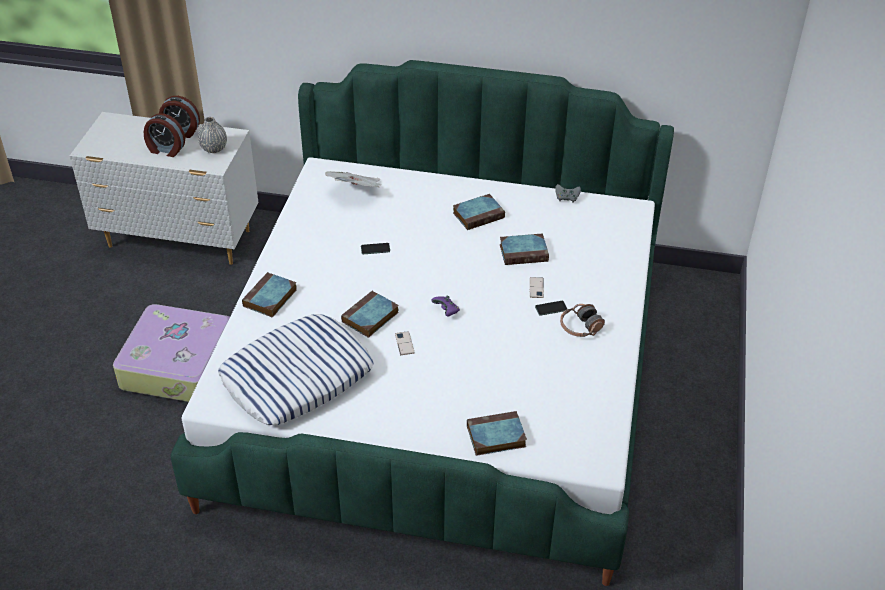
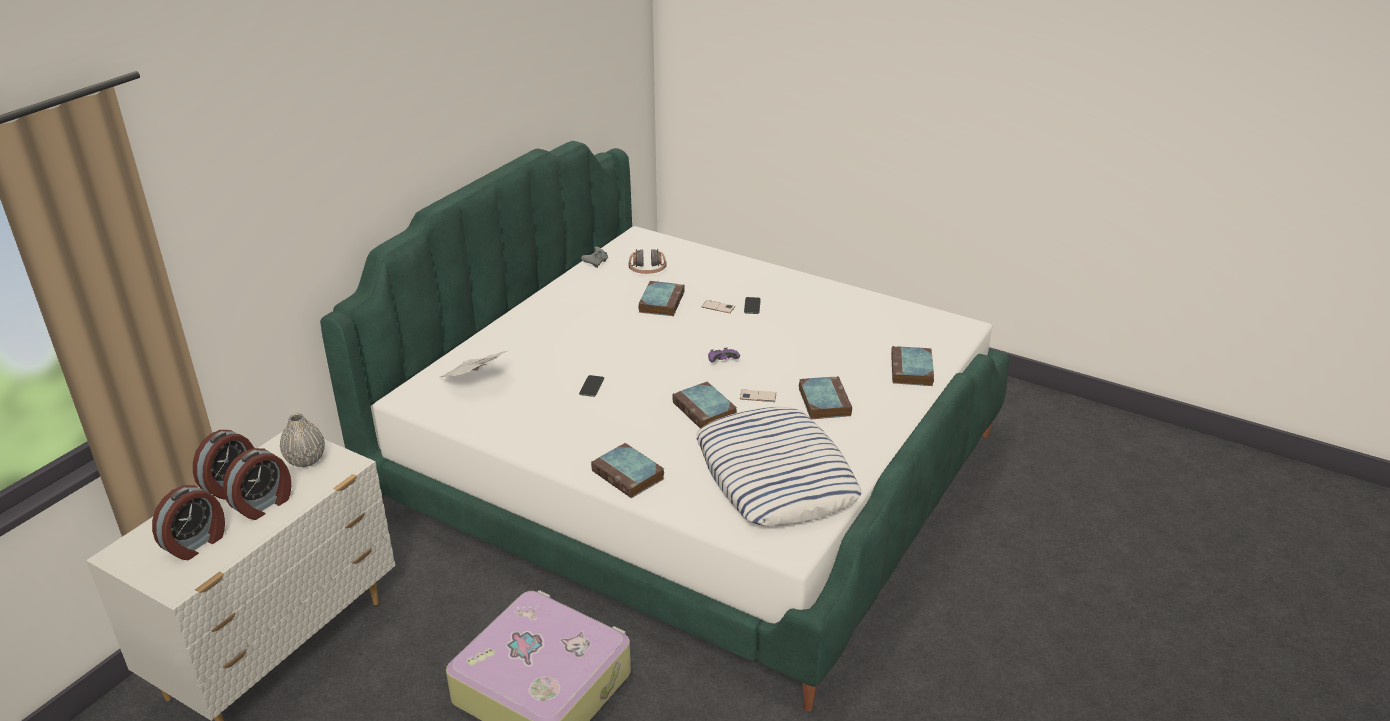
camera: 70 degrees left, 10 degrees down
(124, 141) = (196, 543): none -> alarm clock
(479, 214) = (583, 313): book -> book (823, 401)
(580, 327) = (786, 297): headphones -> headphones (647, 270)

